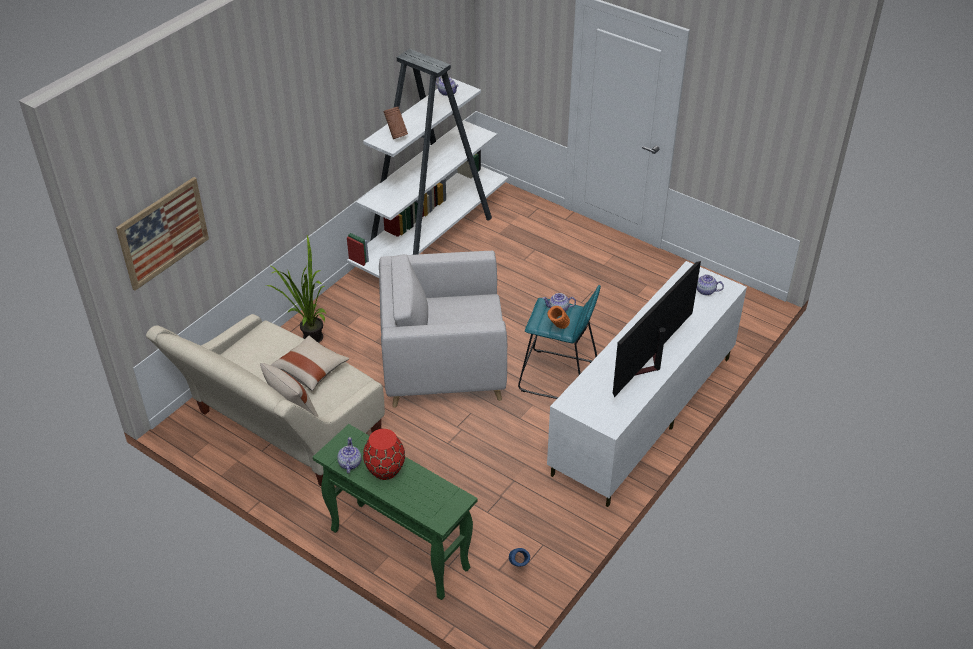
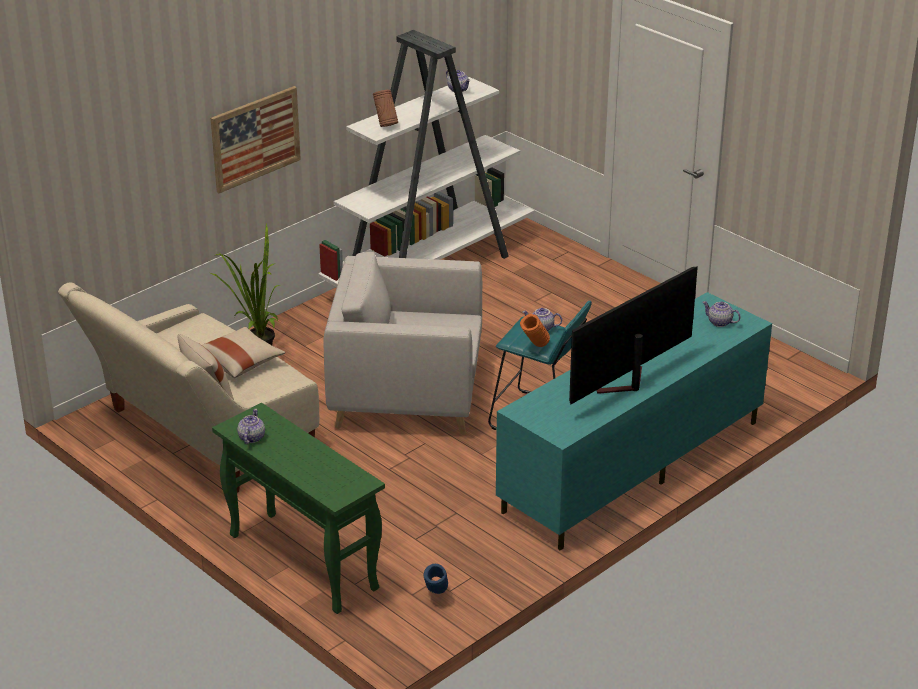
camera: 10 degrees right, 10 degrees down
(163, 232) = (94, 179): picture -> picture (255, 138)
(385, 469) = (289, 447): red vase -> none
(643, 415) = (632, 467): white tv stand -> turquoise tv stand

